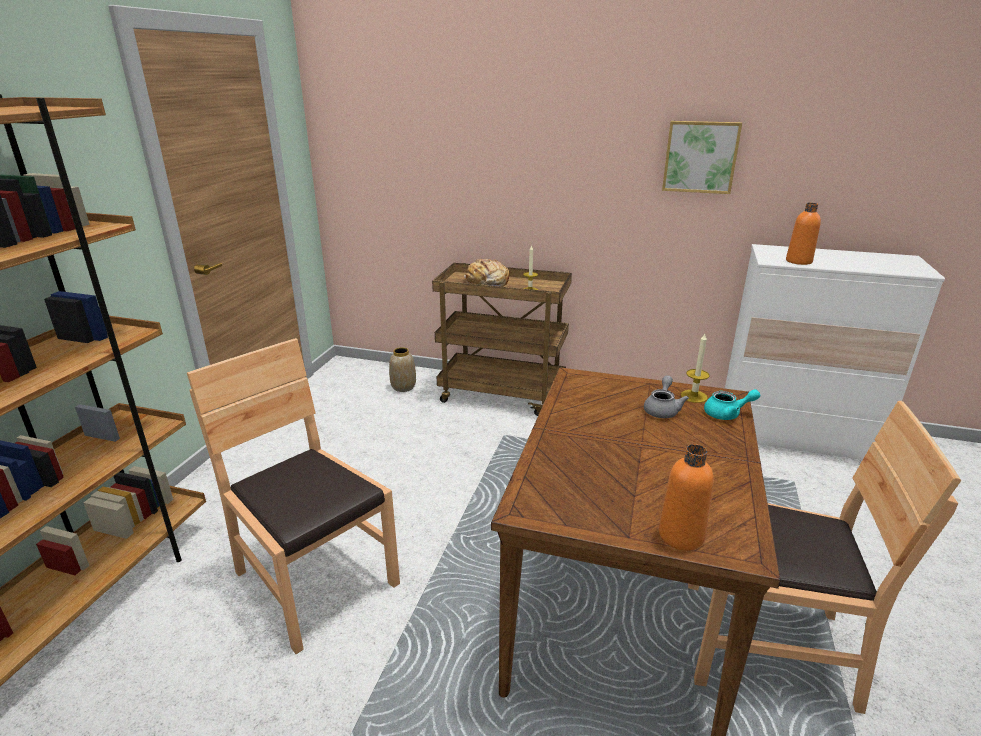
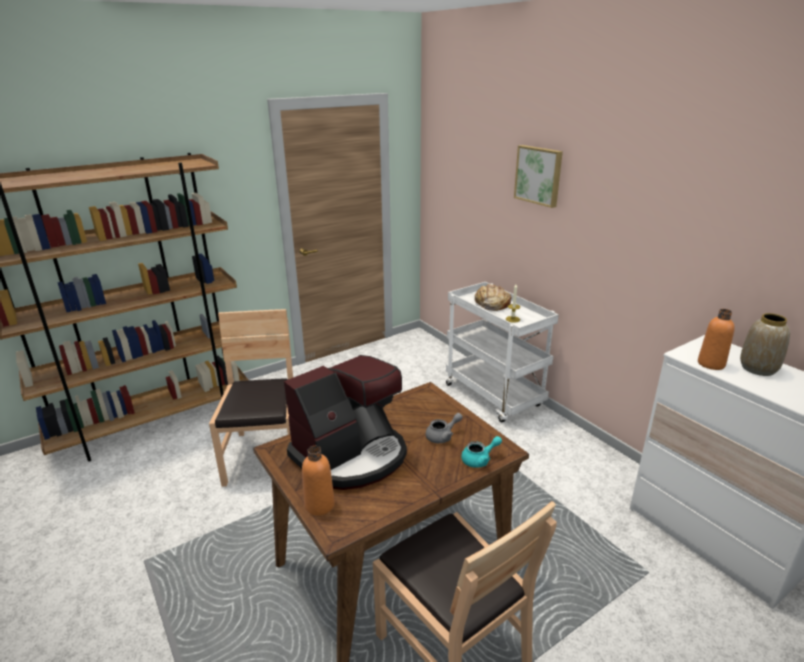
camera: 40 degrees right, 0 degrees up
(403, 387) = (435, 364): vase -> vase (758, 369)
(503, 395) = (495, 396): brown cart -> white cart
(617, 469) = (351, 455): none -> coffee machine
(694, 396) = (480, 438): candle -> none
(700, 157) = (668, 239): picture -> picture (539, 175)
(727, 414) = (479, 460): turquoise teapot -> turquoise teapot turned 60 degrees counterclockwise

